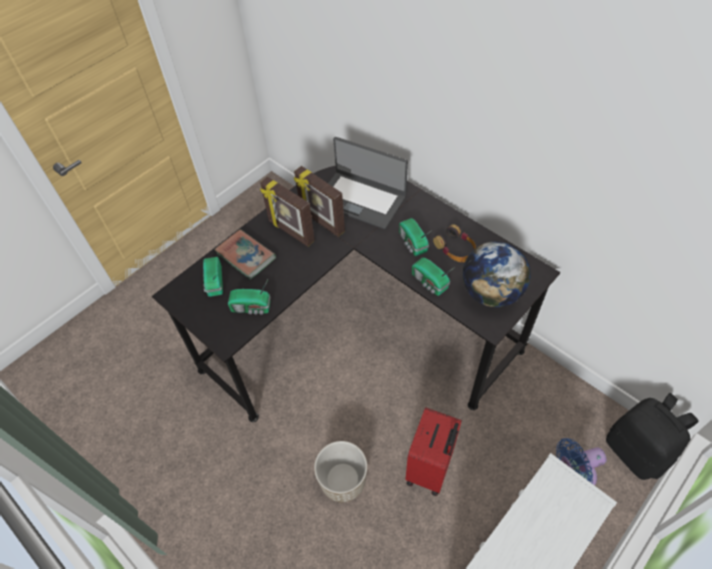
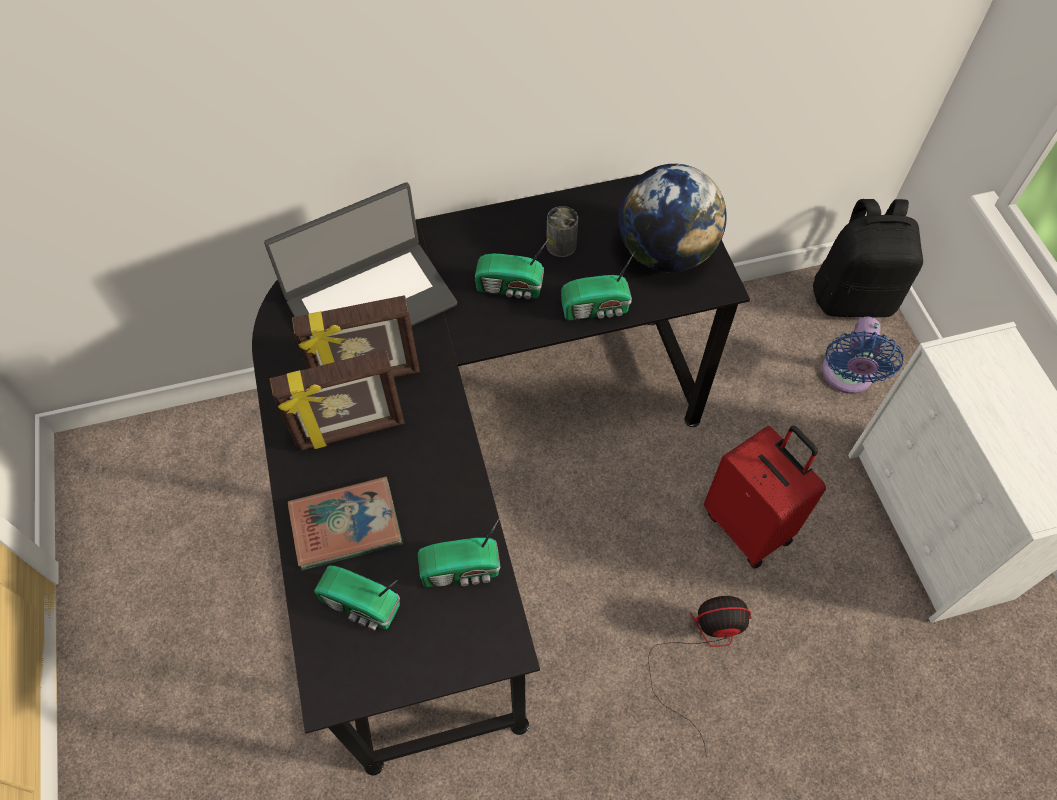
camera: 60 degrees left, 5 degrees up
(252, 307) = (462, 570): radio -> radio turned 45 degrees clockwise
(343, 480) = (701, 649): planter -> fan
(455, 248) = (561, 245): headphones -> can

